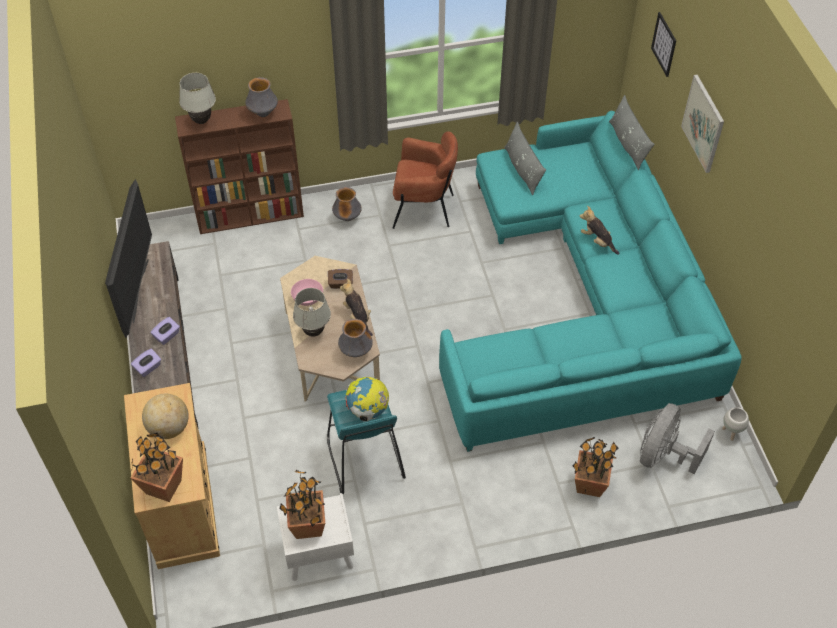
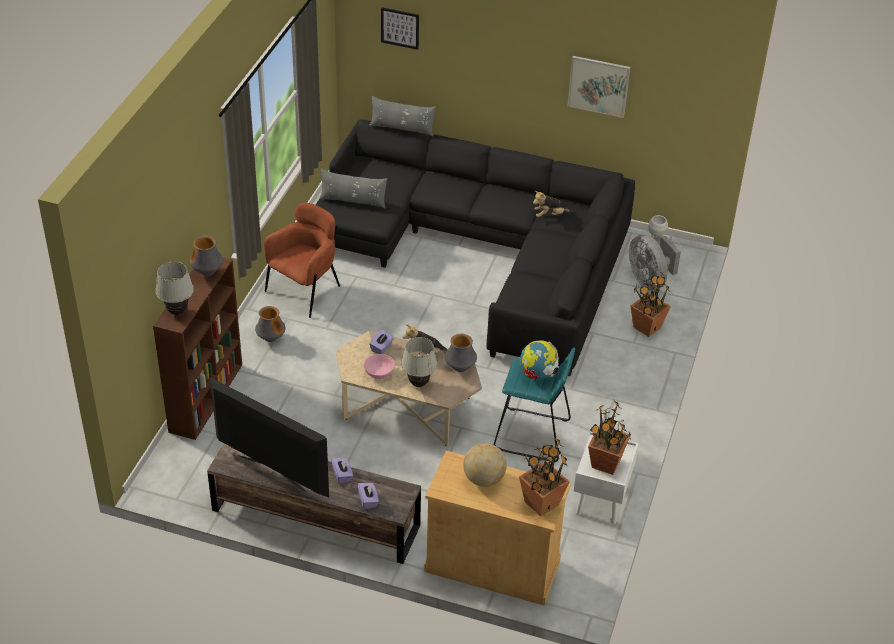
camera: 60 degrees left, 10 degrees down
(340, 284) = (381, 348): brown tissue box -> purple tissue box
(584, 303) = (484, 252): turquoise sofa -> black sofa
(597, 241) = (461, 199): plush toy -> plush toy (550, 215)
(703, 123) = (491, 51): picture -> picture (598, 86)

